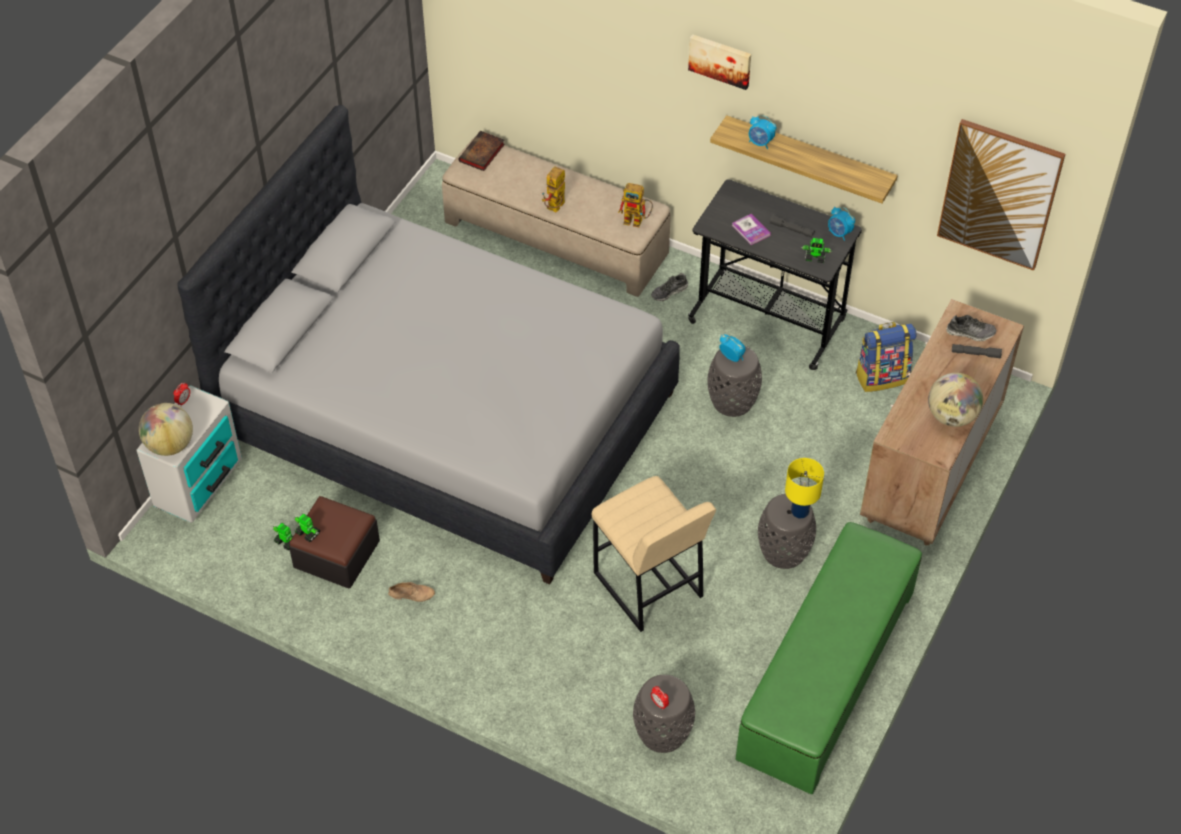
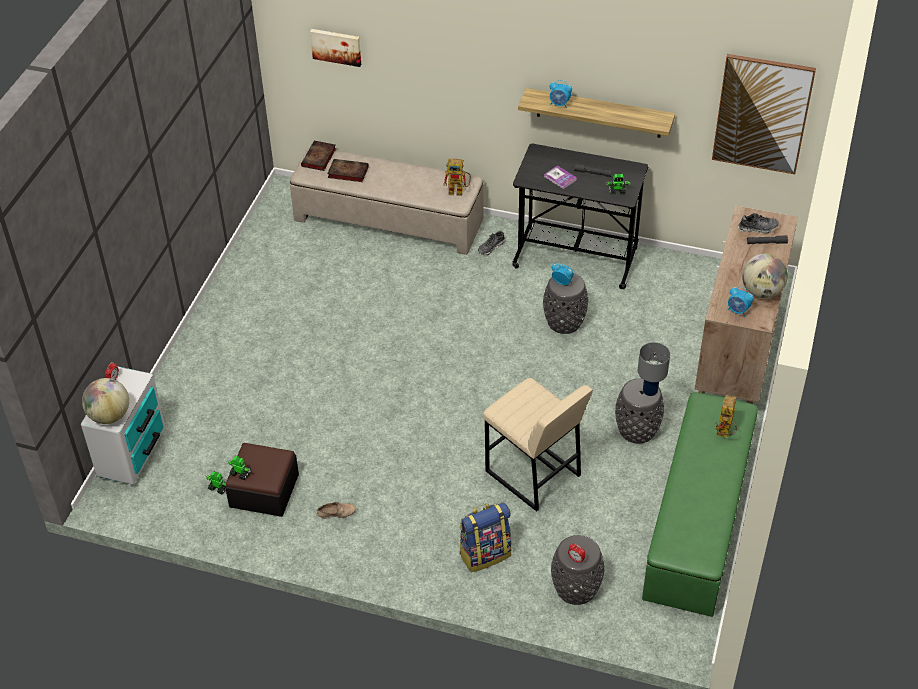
camera: 10 degrees left, 5 degrees down
(446, 414) = (331, 366): grey bed -> none
(510, 177) = (347, 172): none -> book
(555, 209) = (389, 191): toy robot -> toy robot (724, 434)
(720, 60) = (519, 40): picture -> picture (336, 46)
(798, 512) = (649, 391): yellow table lamp -> grey table lamp
(839, 233) = (631, 171): alarm clock -> alarm clock (738, 311)
(882, 376) = (678, 286): backpack -> backpack (485, 554)

